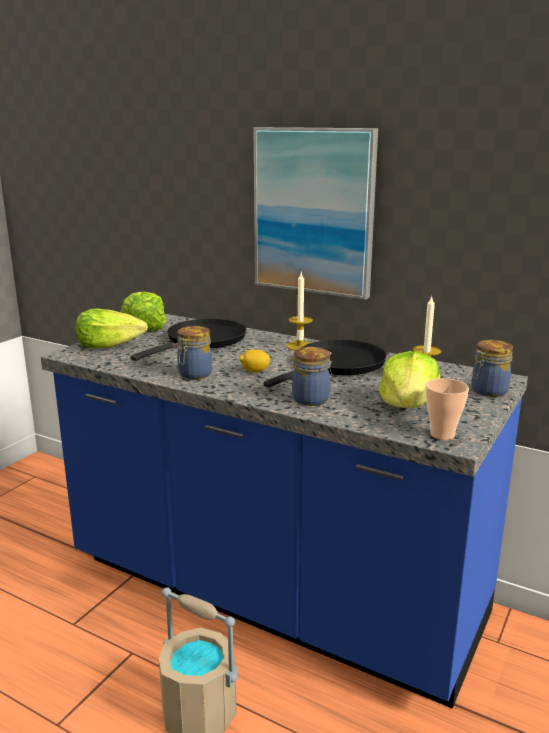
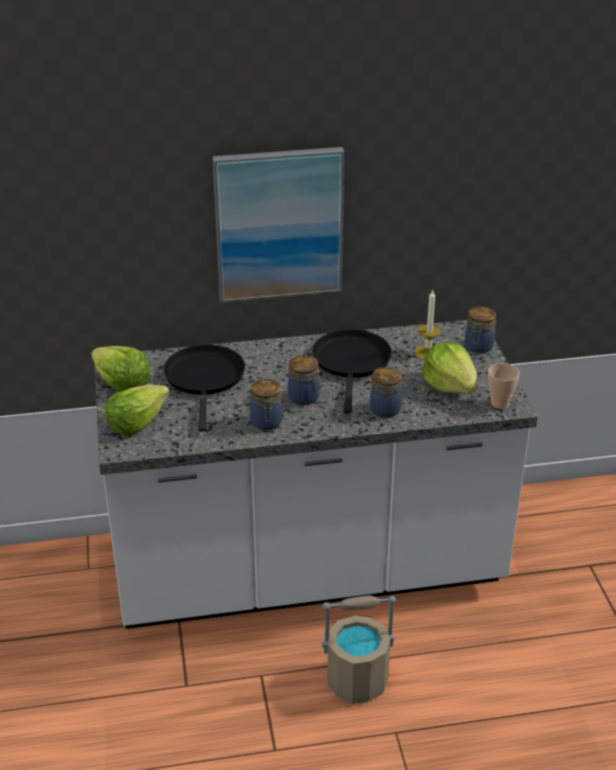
camera: 40 degrees left, 15 degrees up
(254, 371) = (305, 398): lemon -> jar
(274, 592) = (308, 570): blue counter -> white counter
(300, 346) = (292, 351): candle -> none

